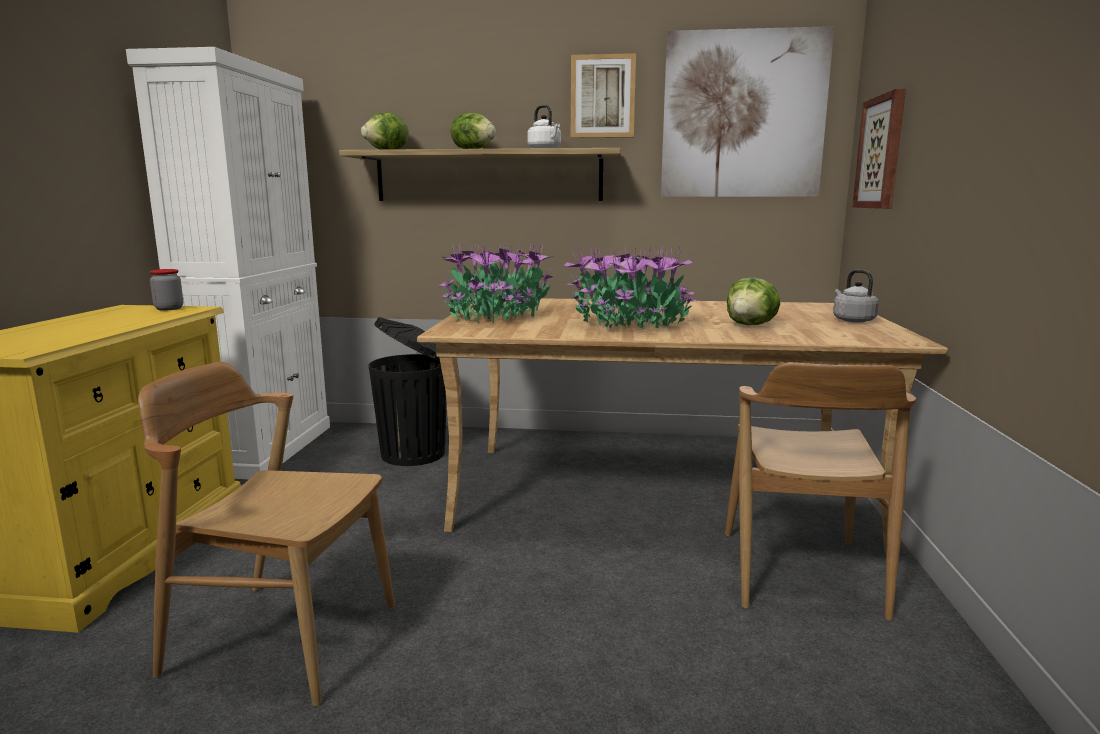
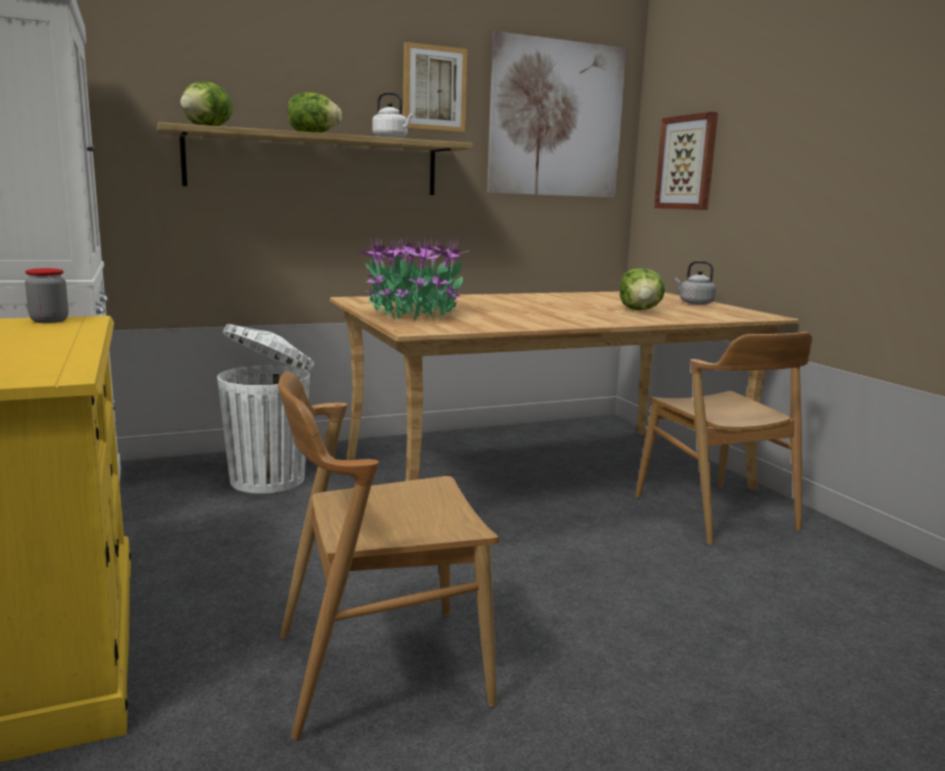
camera: 30 degrees left, 0 degrees up
(415, 454) = (270, 479): black trash can -> white trash can
(629, 325) = (553, 315): potted plant -> none

